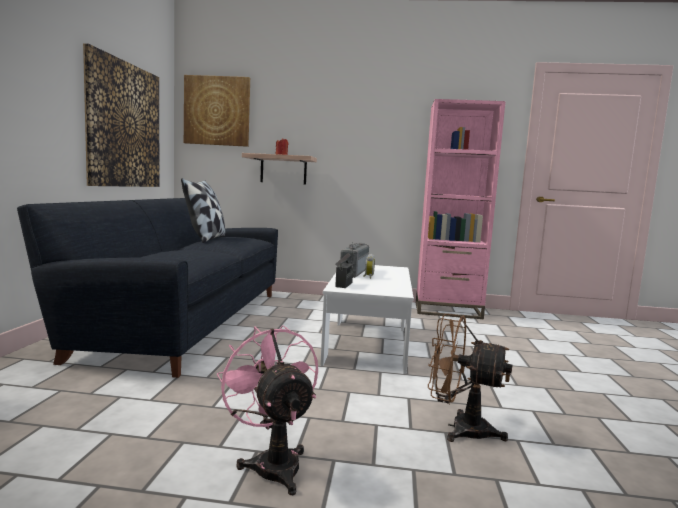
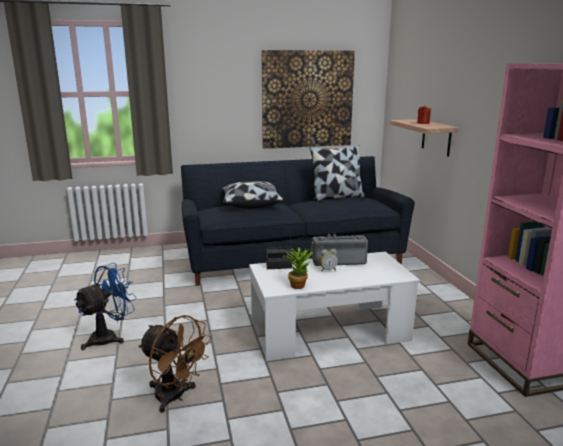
camera: 70 degrees right, 10 degrees up
(165, 252) = (250, 204): none -> pillow
(217, 111) = (405, 73): picture -> none
(272, 462) = (109, 337): pink fan -> blue fan
(394, 286) = (299, 284): none -> potted plant
(459, 428) = (175, 397): brown fan -> brown fan turned 120 degrees clockwise

